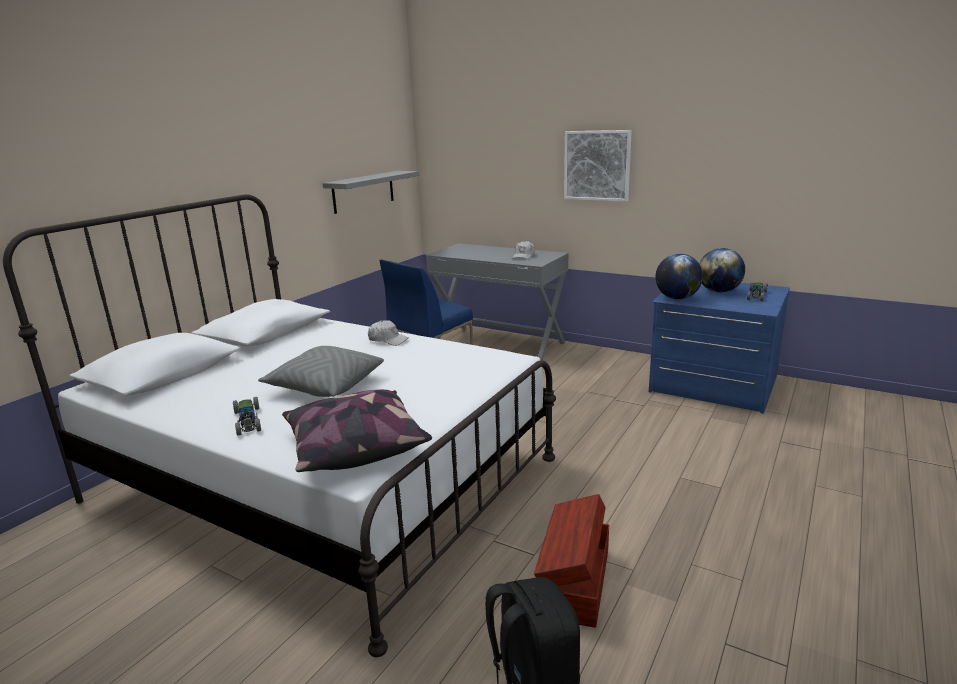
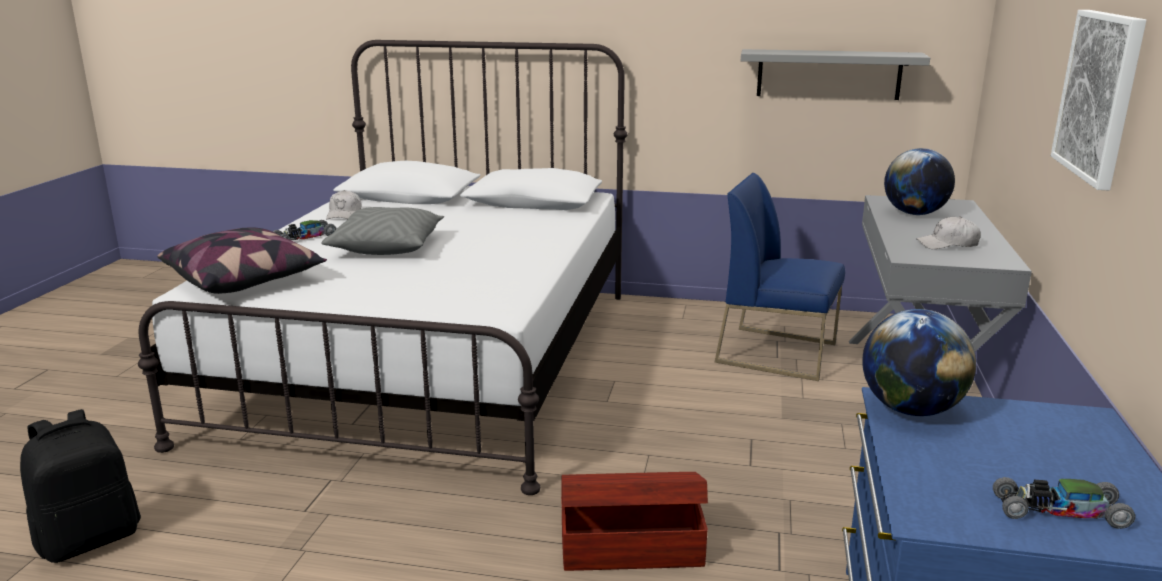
camera: 70 degrees right, 0 degrees up
(388, 340) = (535, 247): white cap -> white cap (344, 214)
(574, 582) = (251, 546): brown storage box -> brown storage box (630, 547)
(719, 291) = (1030, 458): globe -> globe (914, 214)

